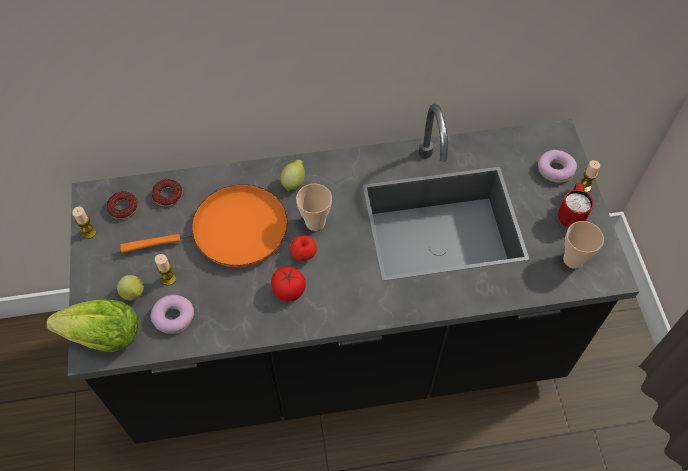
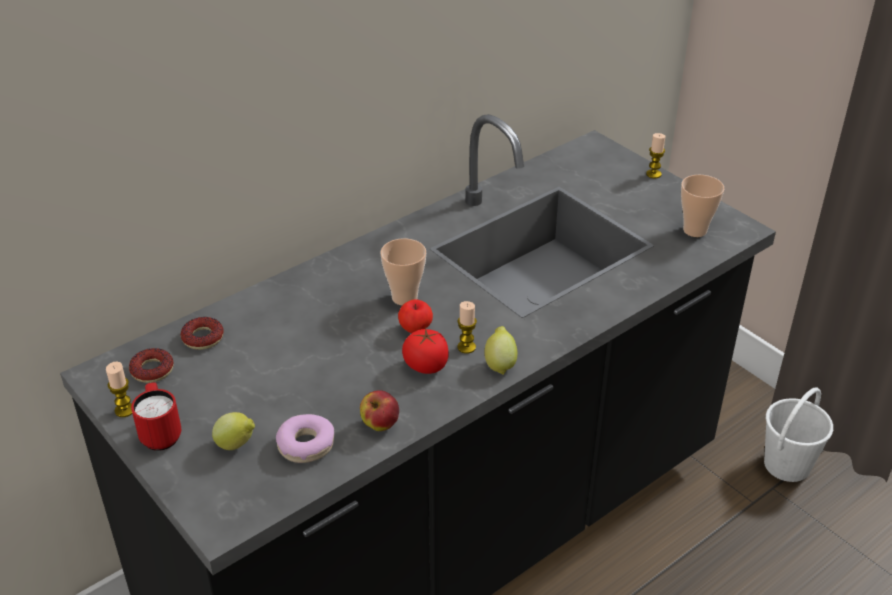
camera: 30 degrees left, 20 degrees down
(104, 336) = (229, 500): lettuce -> none
(169, 279) = (269, 413): candle -> candle (466, 347)
(228, 324) = (380, 424): none -> apple
(233, 232) = (314, 341): orange frying pan -> none
(294, 182) = (350, 273): lemon -> lemon (500, 364)
(555, 170) = (615, 171): donut -> none
(571, 215) = (661, 198): red mug -> red mug (160, 433)
(619, 417) = (787, 464): none -> white bucket

